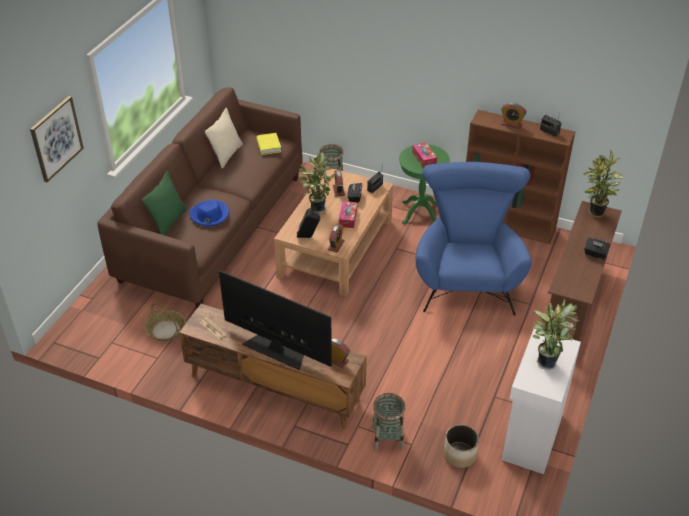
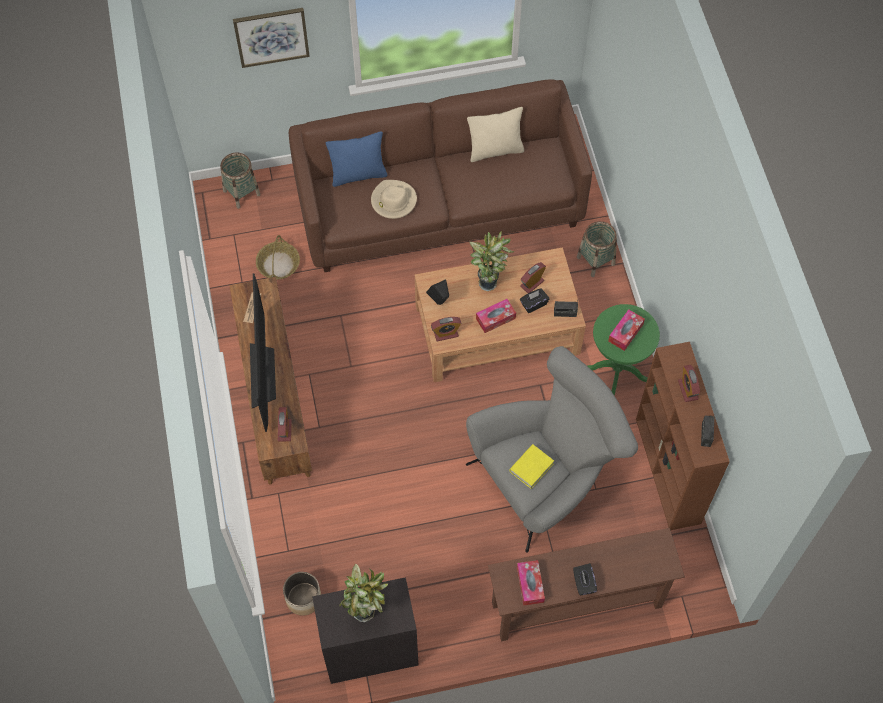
camera: 55 degrees right, 20 degrees up
(168, 222) = (358, 175): green pillow -> blue pillow
(209, 215) = (393, 201): blue hat -> beige hat
(268, 146) = (540, 177): yellow book -> yellow book (531, 467)
(387, 437) = (282, 526): basket -> basket (241, 193)
(466, 279) = (545, 477): blue armchair -> grey armchair
(531, 436) = (369, 650): white cabinet -> black cabinet
(578, 278) = (530, 585): none -> tissue box
(595, 214) = (655, 552): potted plant -> none

